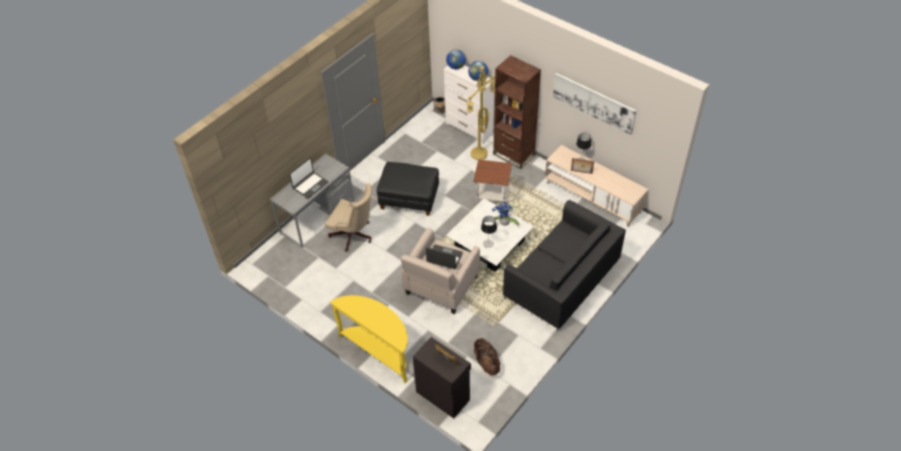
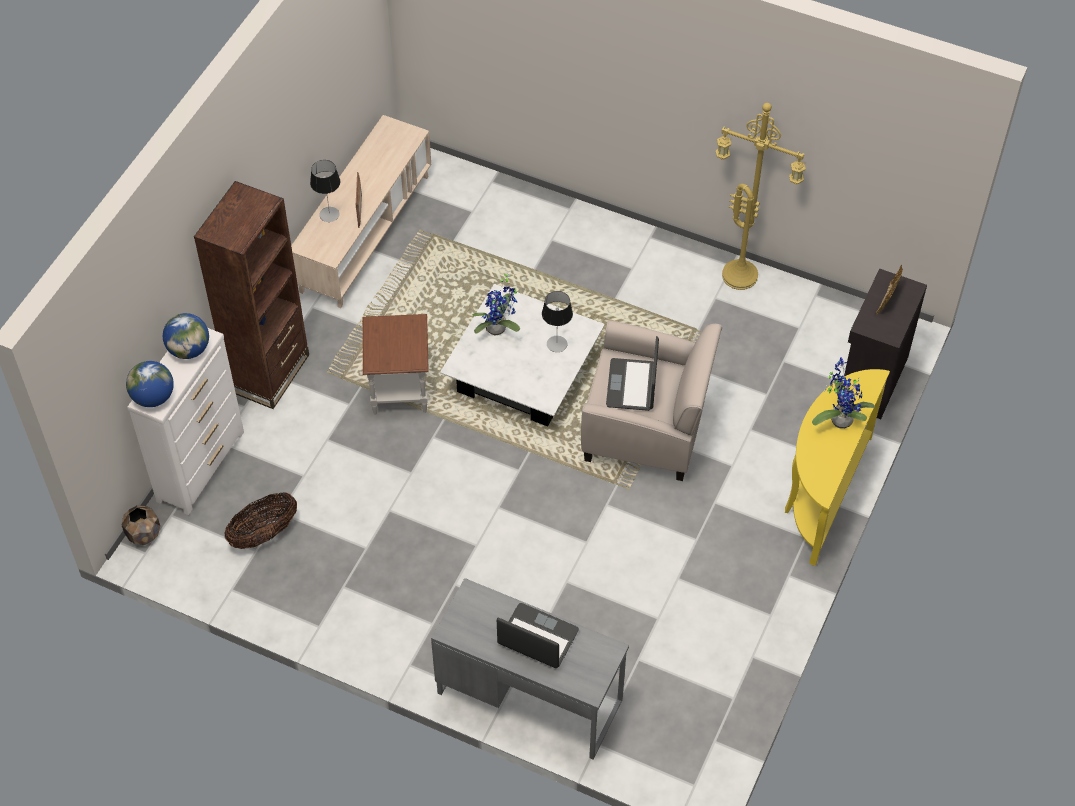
camera: 105 degrees left, 5 degrees up
(354, 236) = (564, 608): beige office chair -> none
(380, 321) = (839, 418): none -> potted plant
(409, 199) = (435, 532): black ottoman -> none
(479, 155) = (279, 432): yellow floor lamp -> yellow floor lamp (742, 274)
(486, 364) = (788, 332): basket -> basket (264, 533)
(562, 280) = (577, 254): black sofa -> none
(594, 103) = (299, 108): picture -> none

